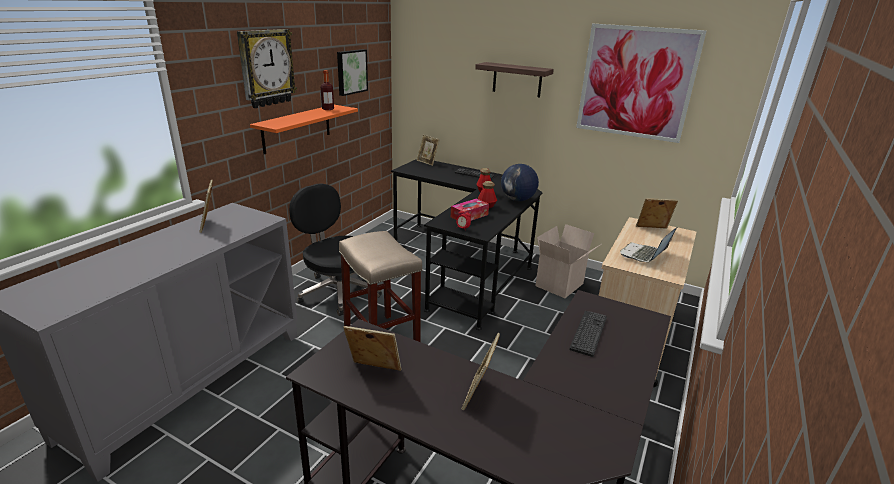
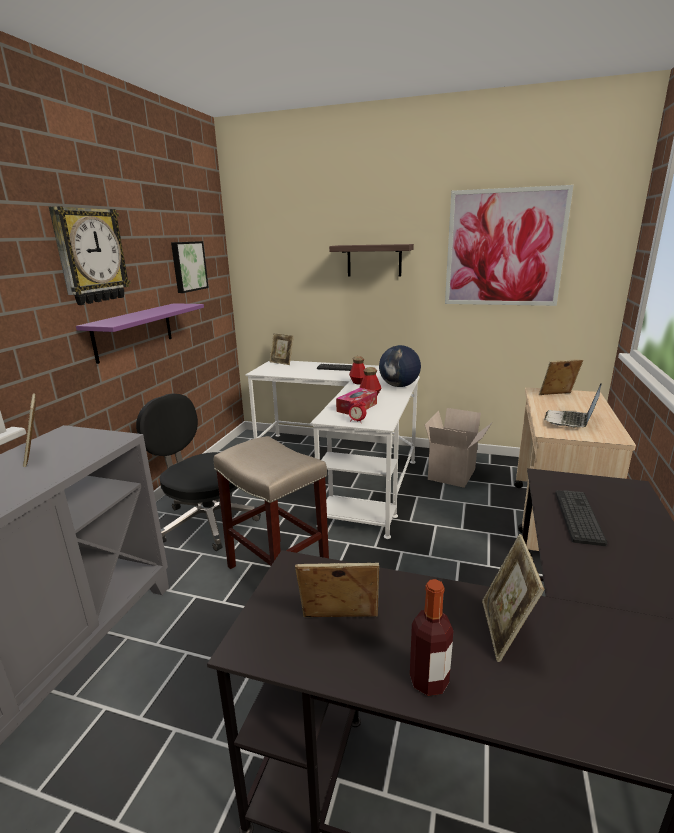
camera: 10 degrees left, 5 degrees down
(297, 128) = (134, 331): orange shelf -> purple shelf
(328, 109) = (168, 307): bottle -> bottle (429, 681)
(466, 265) = (345, 469): black desk -> white desk

